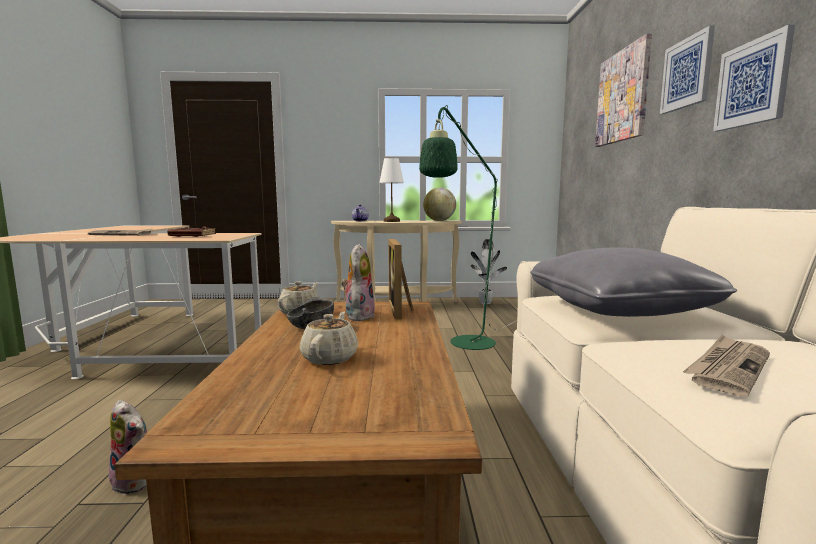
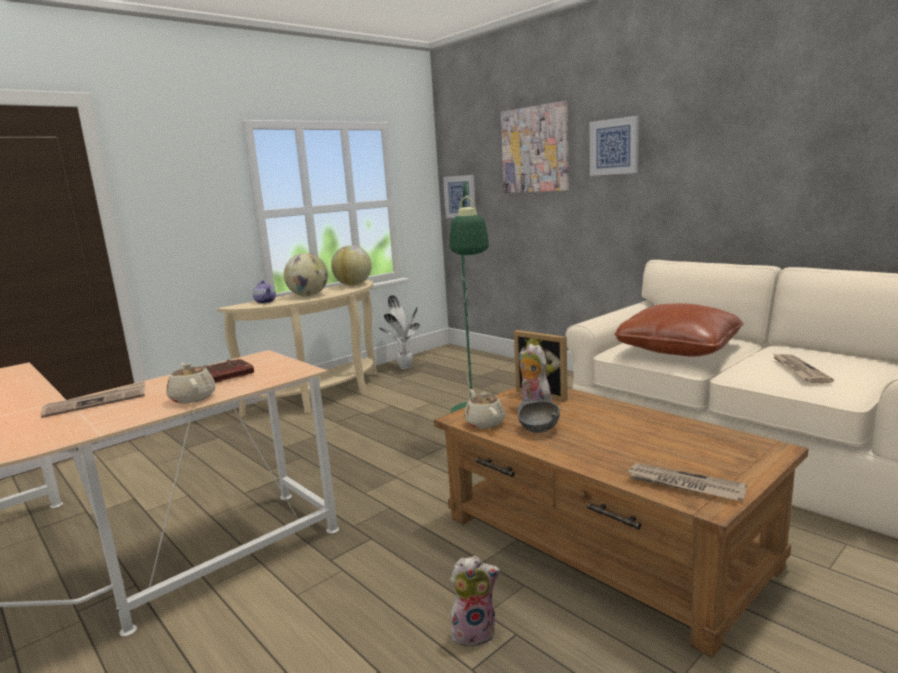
camera: 40 degrees left, 5 degrees up
(233, 410) = (684, 485): none -> newspaper
(330, 357) = (623, 441): beige teapot -> beige teapot (193, 398)
(392, 221) = (308, 296): white table lamp -> globe
(618, 309) = (678, 349): grey pillow -> brown pillow
(752, 83) = (679, 168): picture -> picture (460, 196)

